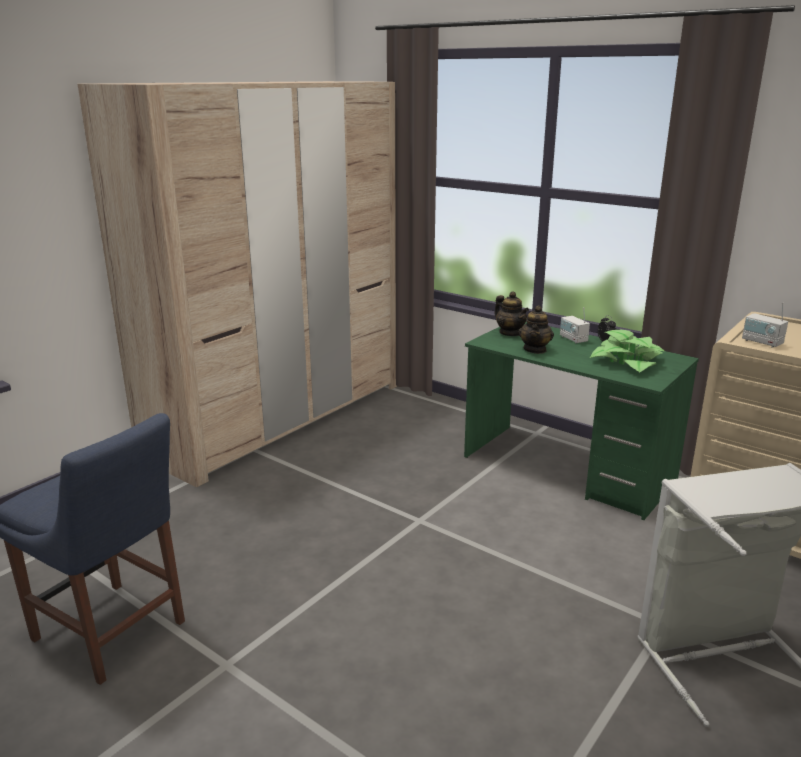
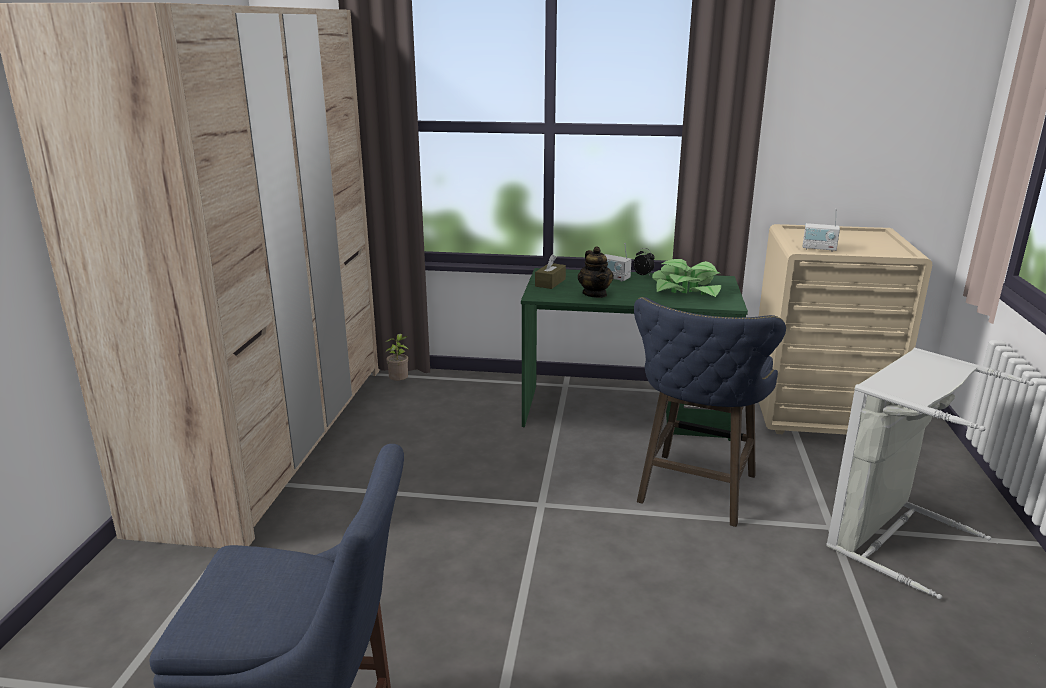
camera: 30 degrees left, 0 degrees up
(403, 399) = (399, 383): none -> potted plant
(510, 333) = (550, 283): teapot -> brown tissue box
(561, 552) = (695, 491): none -> blue stool

